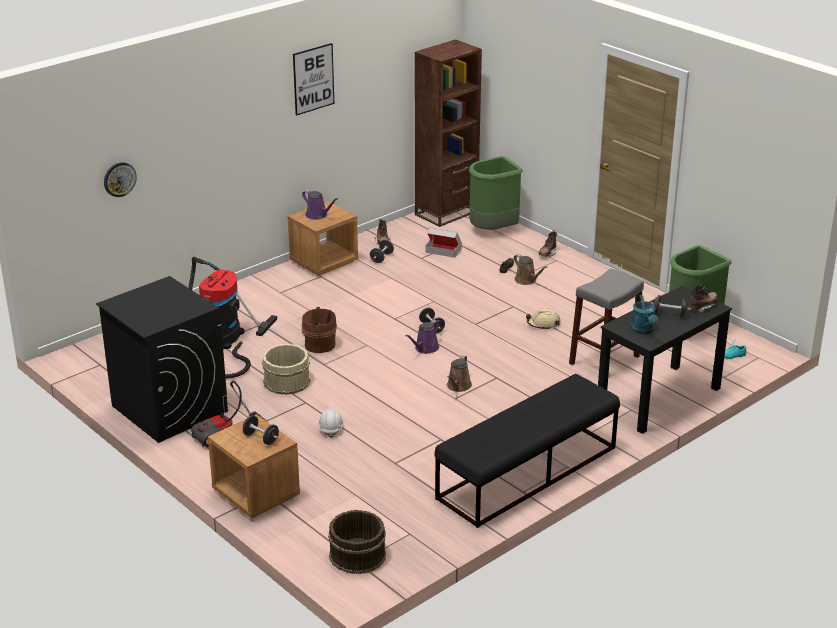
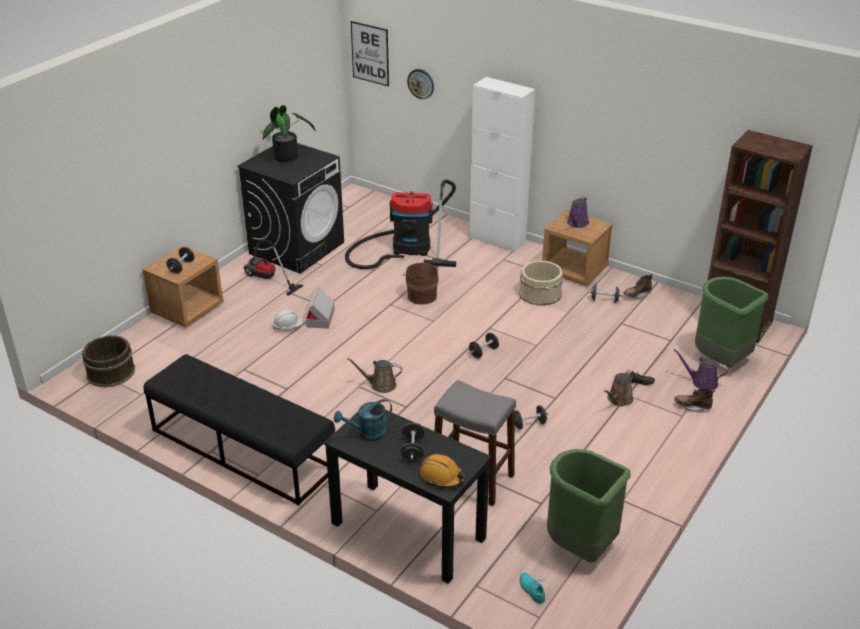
camera: 75 degrees right, 5 degrees up
(149, 304) = (289, 157): none -> potted plant
(241, 289) = (497, 240): none -> white cabinet
(286, 381) = (355, 291): beige bucket -> beige bucket (540, 293)
(313, 79) = (618, 95): picture -> picture (370, 53)
(425, 349) = (441, 354): purple watering can -> purple watering can (702, 382)
(443, 250) = (648, 334): cardboard box -> cardboard box (320, 318)
(543, 324) = (529, 424): beige hard hat -> black dumbbell
(703, 306) = (442, 476): brown boot -> orange hard hat

